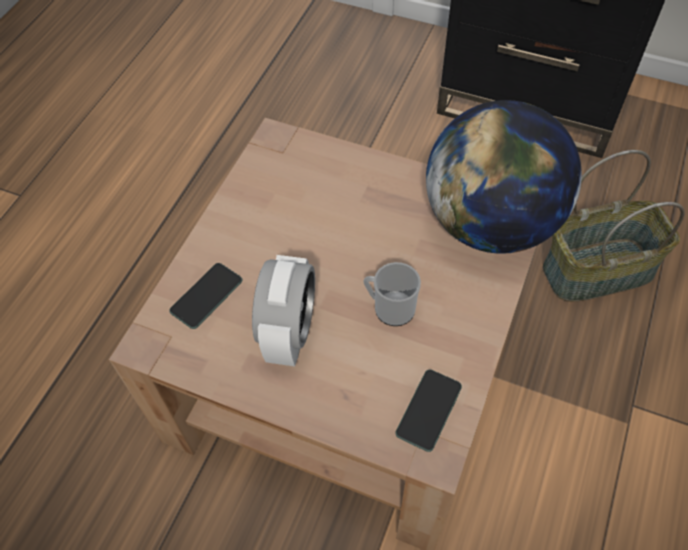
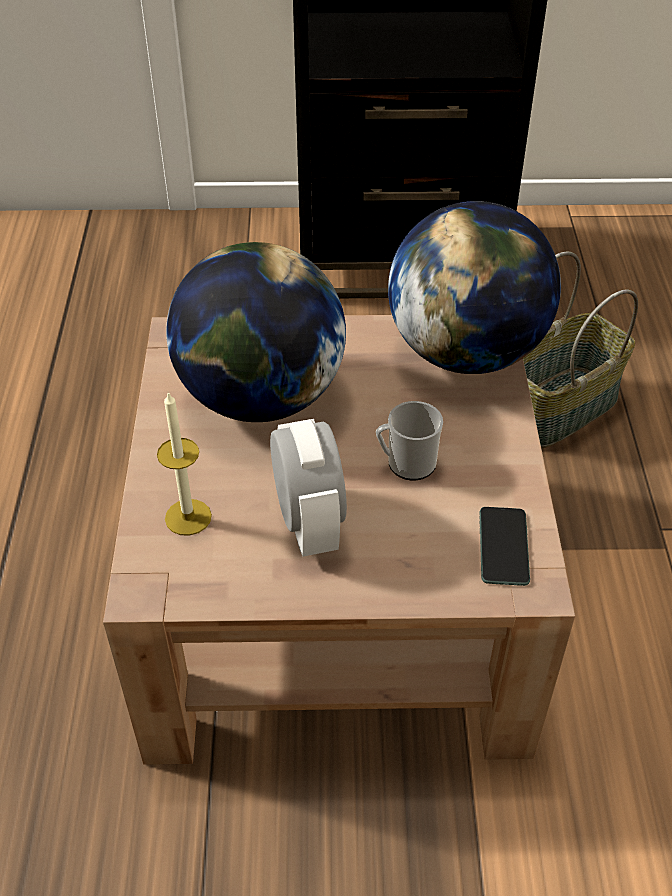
camera: 25 degrees left, 10 degrees down
(206, 296) = (188, 517): phone -> candle
(309, 212) = (260, 397): none -> globe

